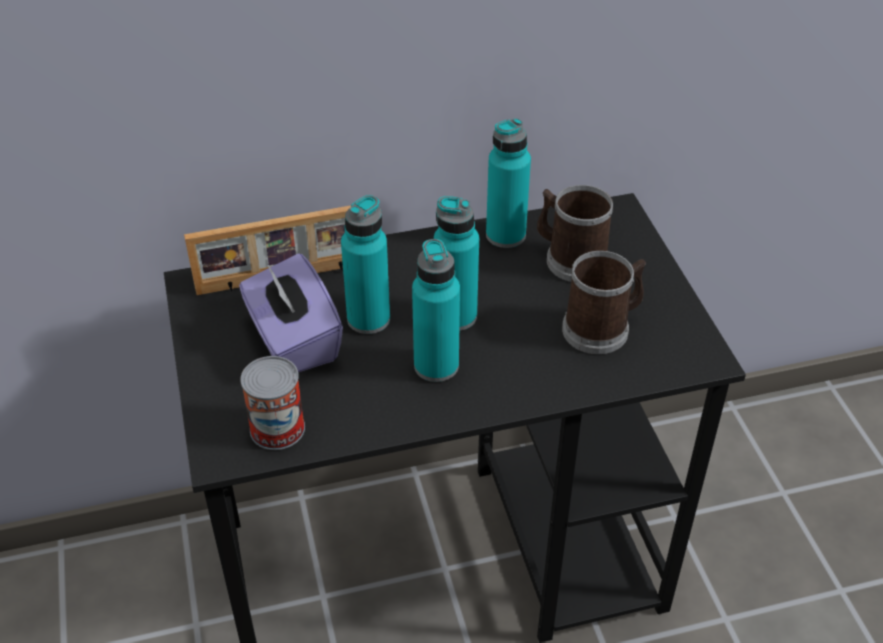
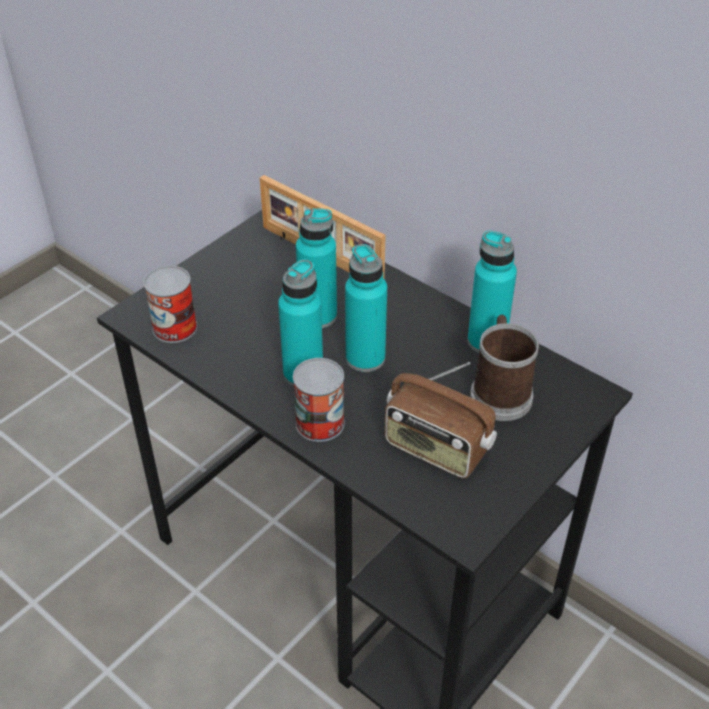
camera: 55 degrees right, 0 degrees up
(293, 341) = (262, 292): purple tissue box -> none
(509, 384) = (320, 423): none -> can
(602, 328) = (436, 449): mug -> radio

